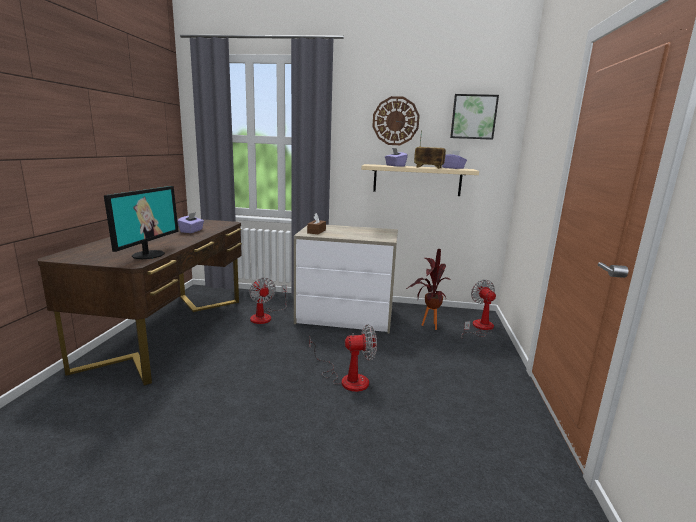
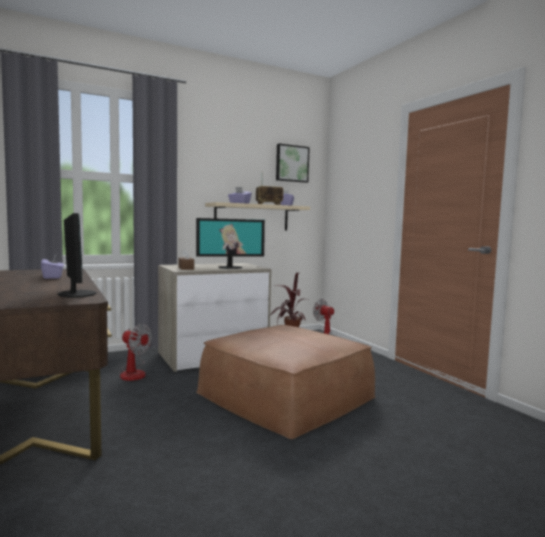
camera: 35 degrees left, 10 degrees down
(347, 379) = (285, 394): fan -> brown ottoman
(360, 235) = (230, 267): none -> monitor
(395, 121) = (231, 163): wall clock -> none

